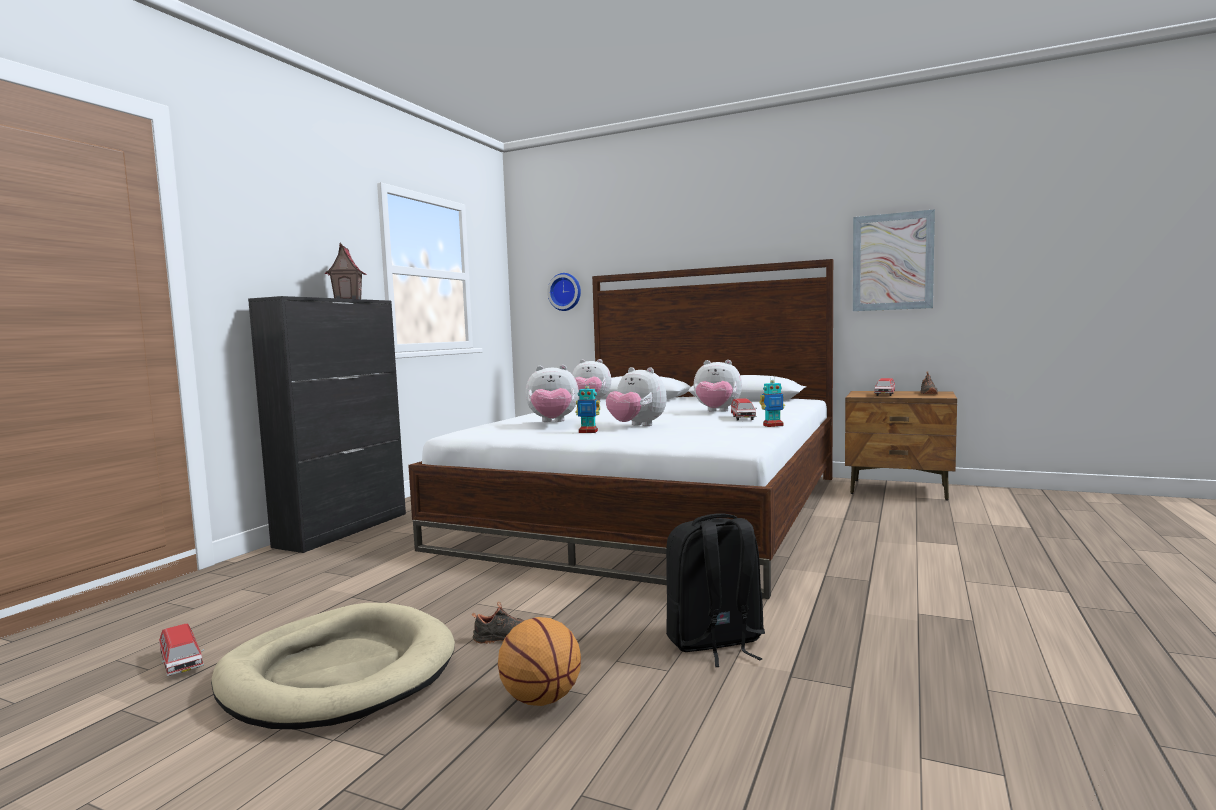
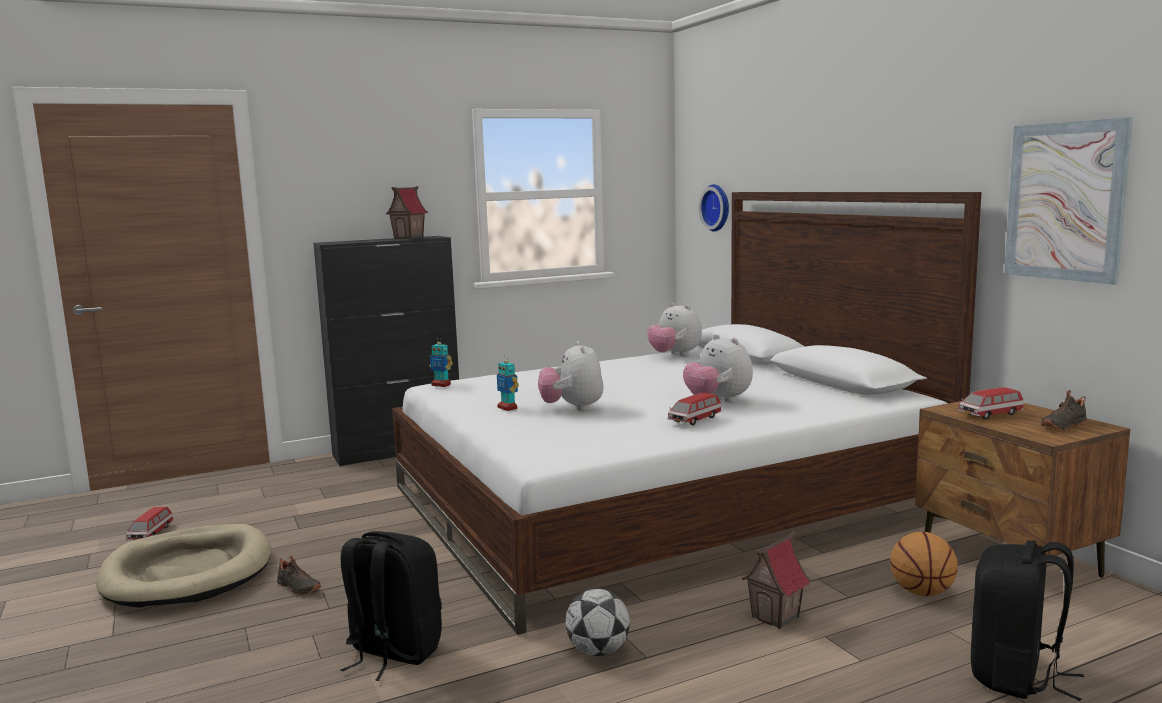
camera: 40 degrees right, 5 degrees up
(542, 699) = (225, 641): basketball -> basketball (922, 593)
(553, 422) = (519, 387): plush toy -> none
(772, 425) = (679, 440): toy robot -> toy robot (441, 385)
(838, 588) = (598, 651): none -> football
(874, 540) = (776, 617): none -> toy house
(1021, 529) = (1016, 676): none -> black backpack

